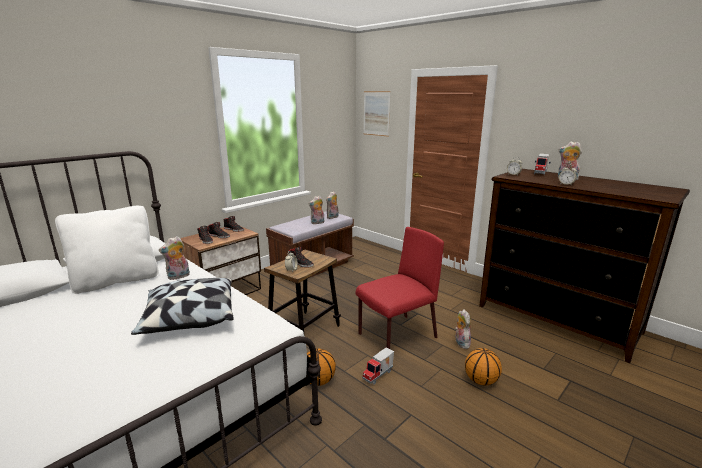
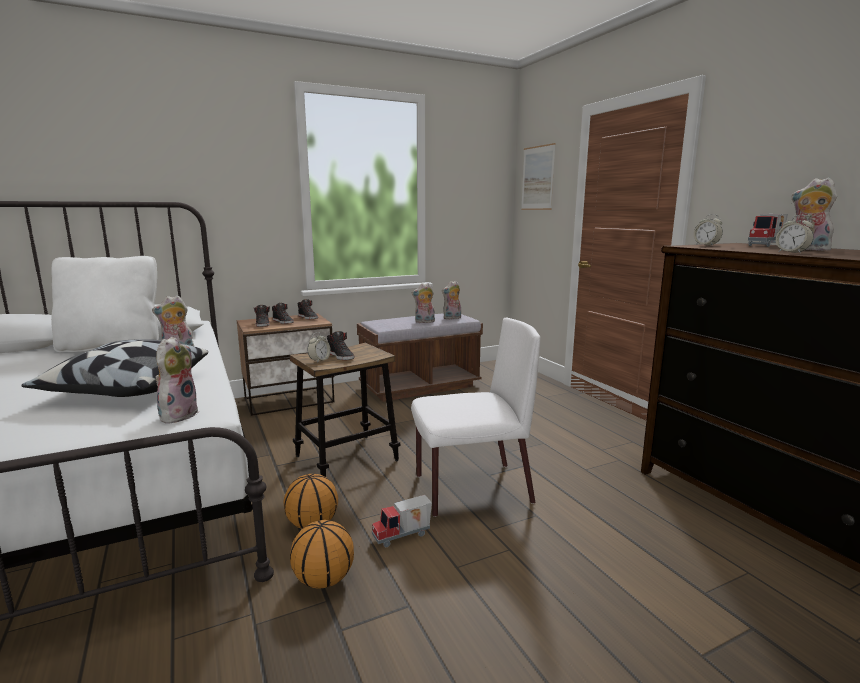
camera: 20 degrees right, 5 degrees down
(396, 336) = (470, 489): red chair -> white chair
(460, 343) = (570, 518): plush toy -> plush toy (178, 414)
(480, 381) = (565, 584): basketball -> basketball (323, 580)

